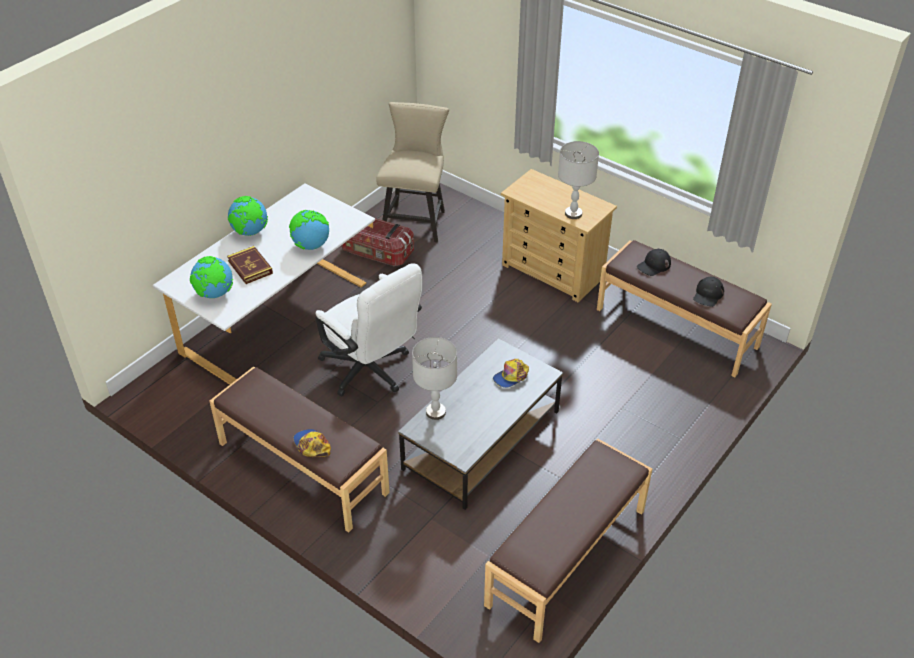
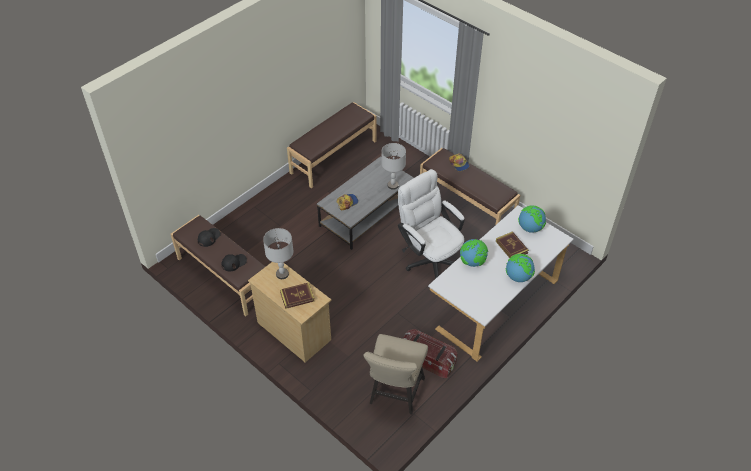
camera: 175 degrees left, 5 degrees up
(545, 192) = (297, 297): none -> book

